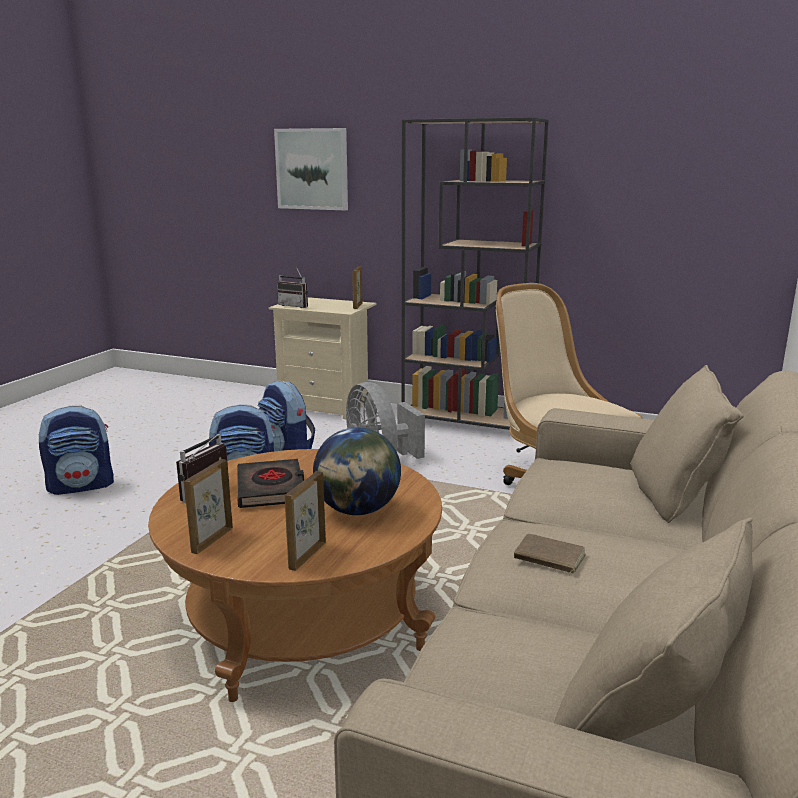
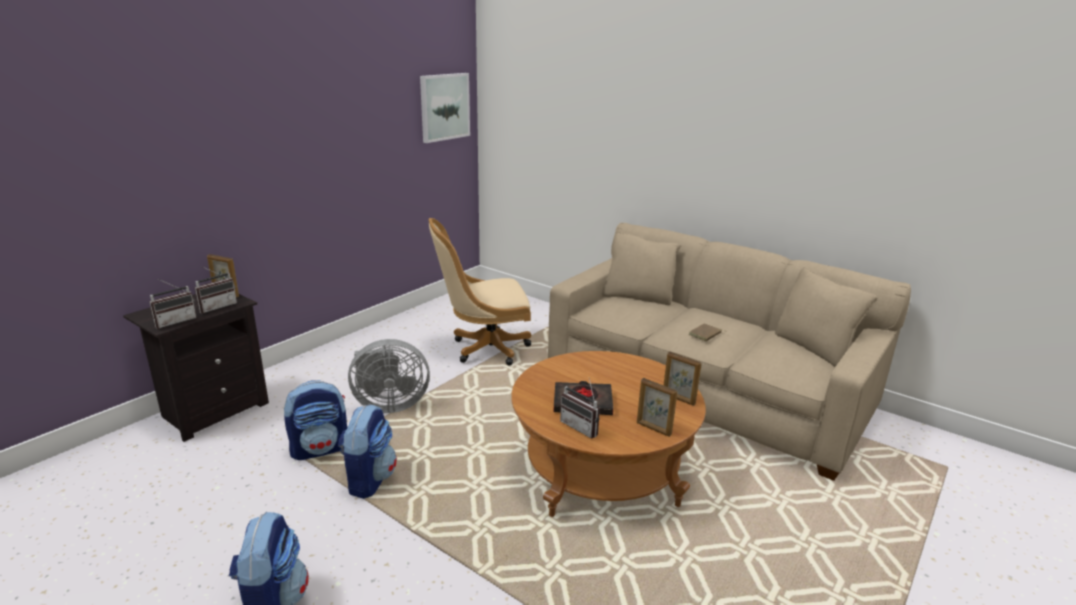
camera: 75 degrees left, 5 degrees up
(312, 169) = (107, 162): picture -> picture (444, 107)
(327, 406) = (213, 410): beige nightstand -> black nightstand
(331, 308) = (217, 306): none -> radio
(357, 510) = (625, 377): globe -> none
(467, 422) = (338, 352): bookcase -> none

